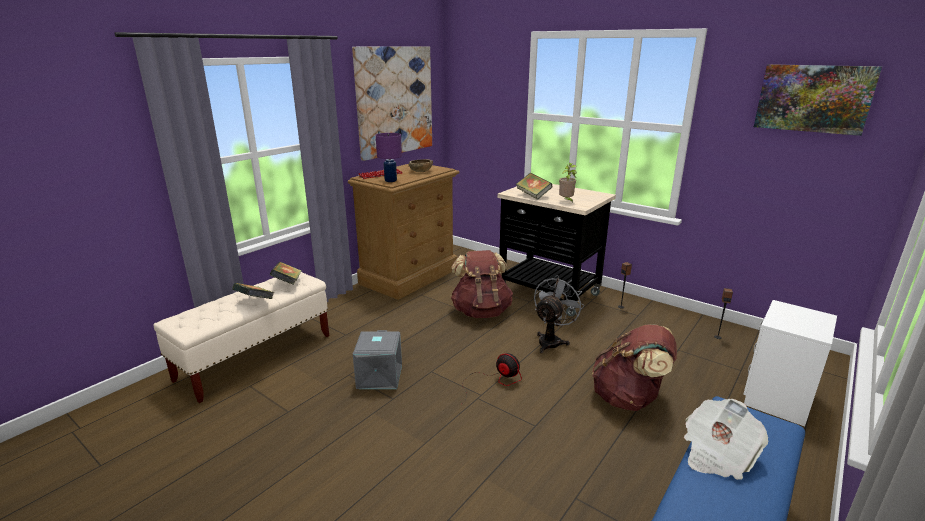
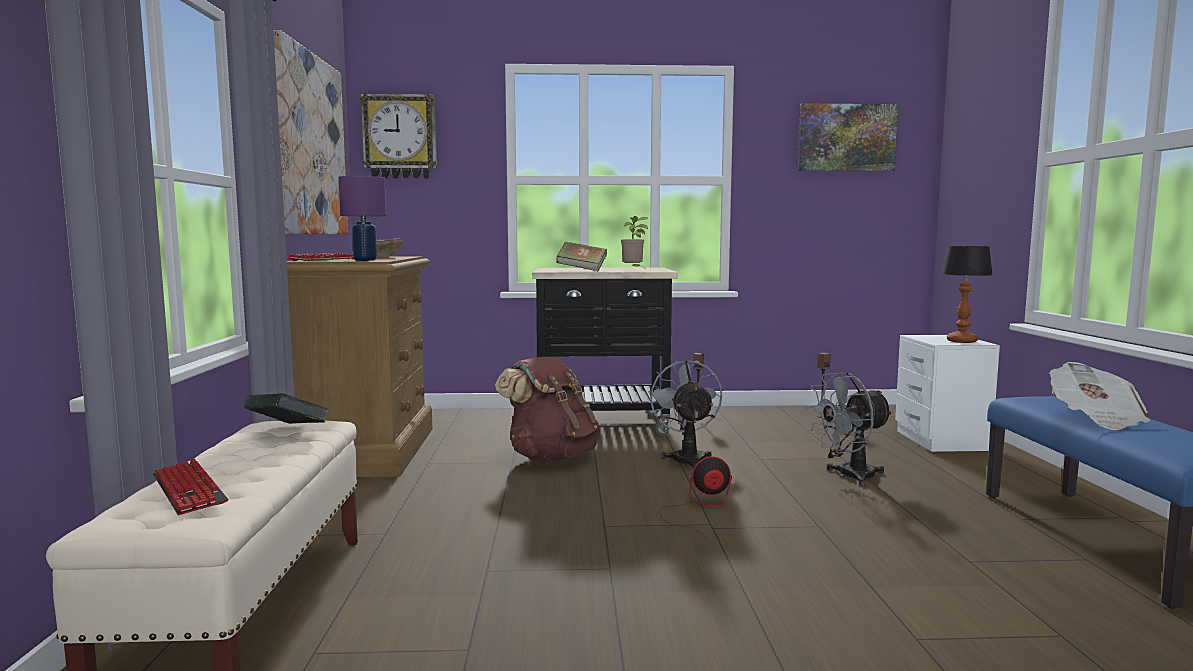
camera: 40 degrees left, 15 degrees down
(209, 310) = (188, 490): none -> keyboard
(255, 302) = (275, 460): book -> none
(378, 376) = (540, 555): grey storage box -> none
(470, 82) = (400, 137): none -> wall clock
(629, 398) = (848, 476): brown backpack -> grey fan
(805, 326) = (961, 341): none -> table lamp

